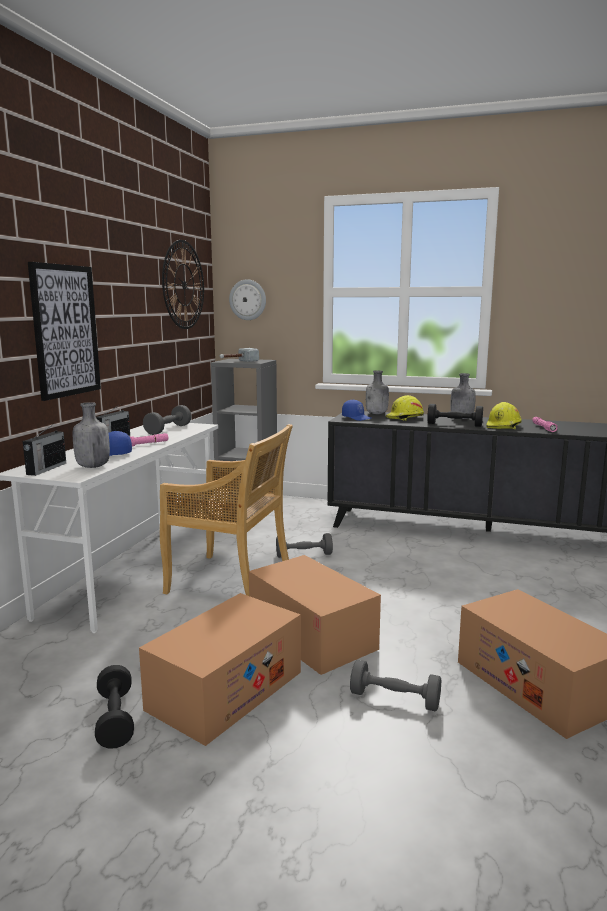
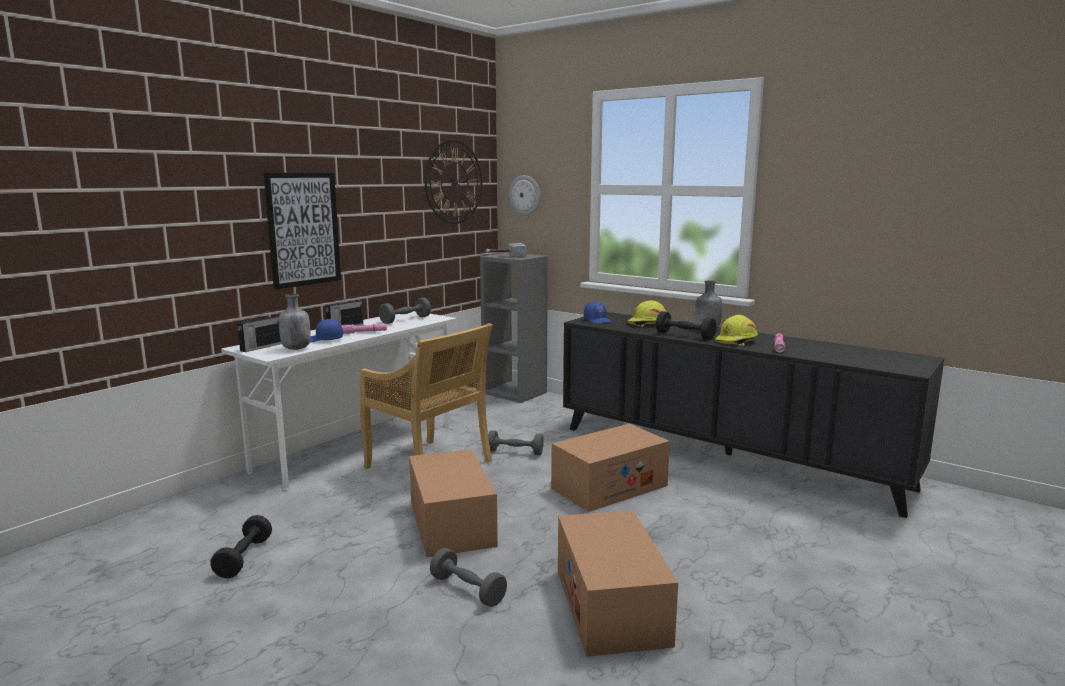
camera: 20 degrees right, 0 degrees up
(225, 690) = (340, 554): cardboard box -> cardboard box (609, 487)
(377, 414) = (626, 317): grey bottle -> none

